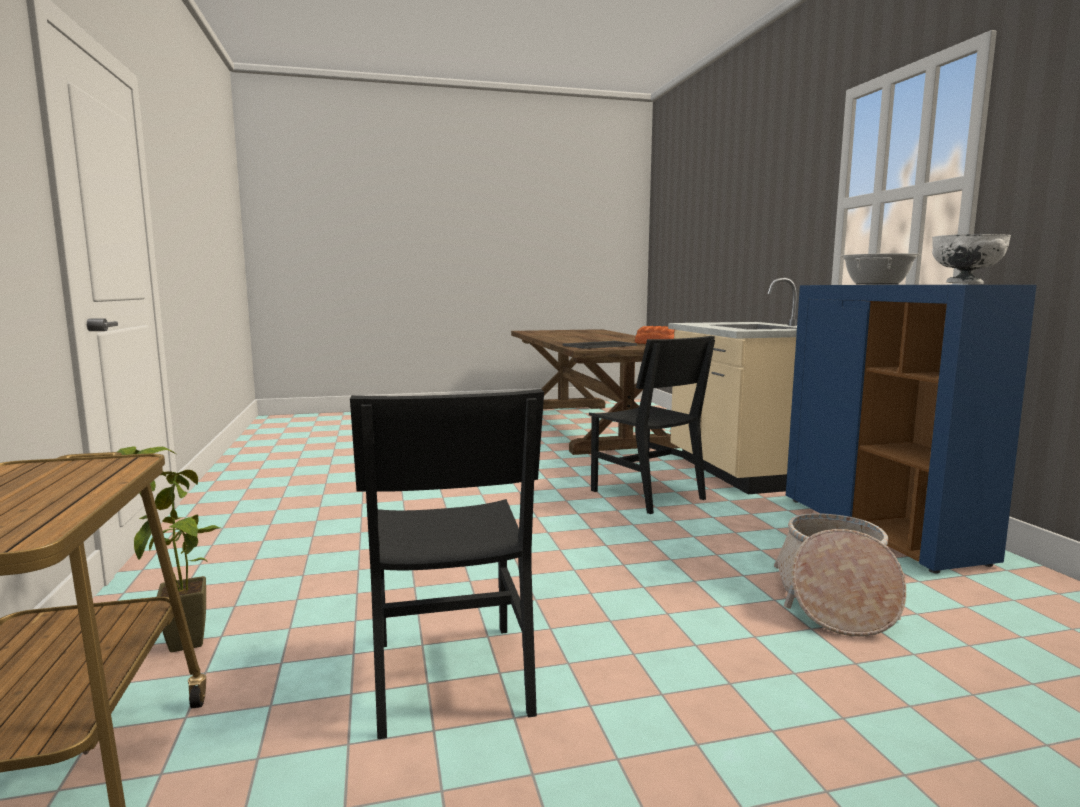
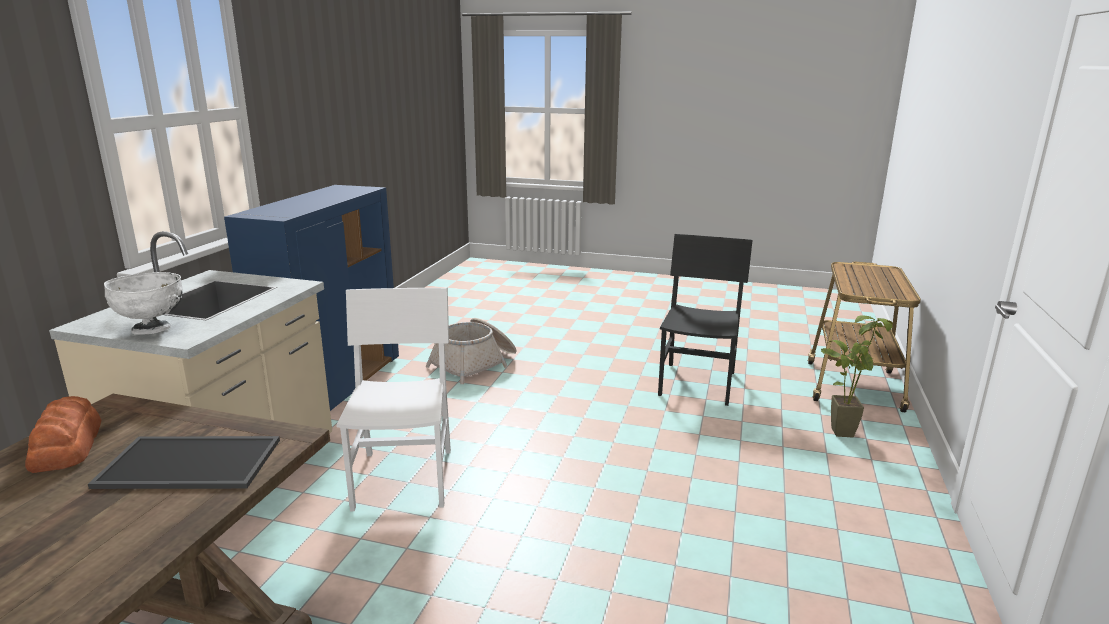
camera: 150 degrees left, 10 degrees up
(646, 495) = (404, 478): black chair -> white chair
(876, 284) = (296, 205): cooking pot -> none
(964, 284) = (327, 191): white bowl -> white bowl (152, 329)

